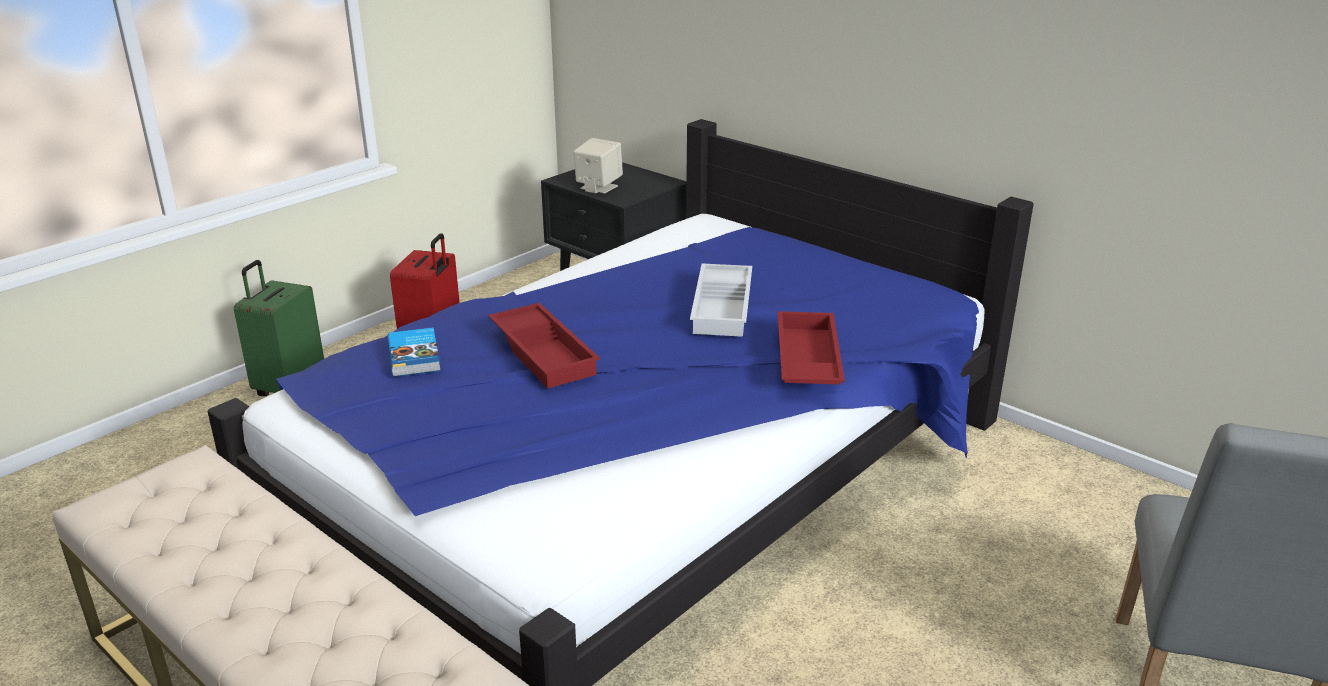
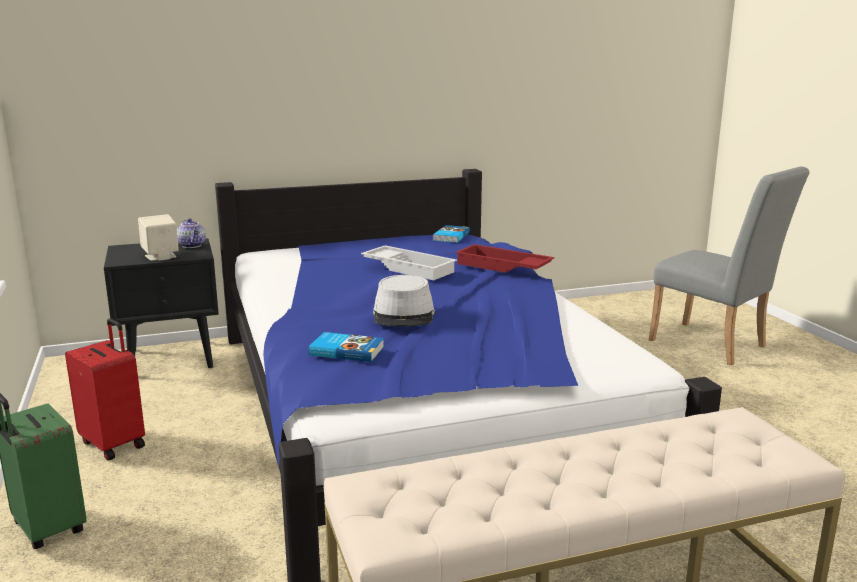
camera: 60 degrees left, 10 degrees down
(545, 352) = (404, 315): red tray -> grey hat
(652, 186) = (192, 245): none -> teapot
(915, 292) = (450, 236): none -> book

